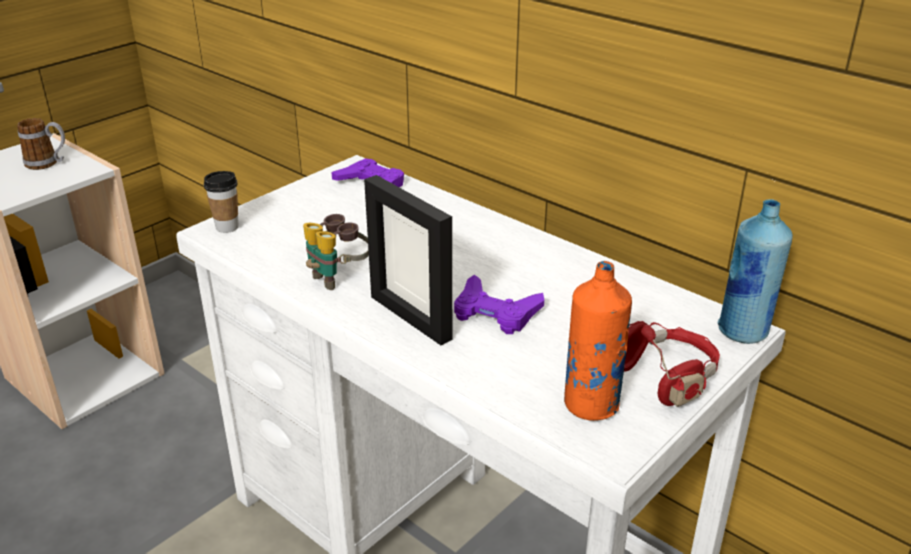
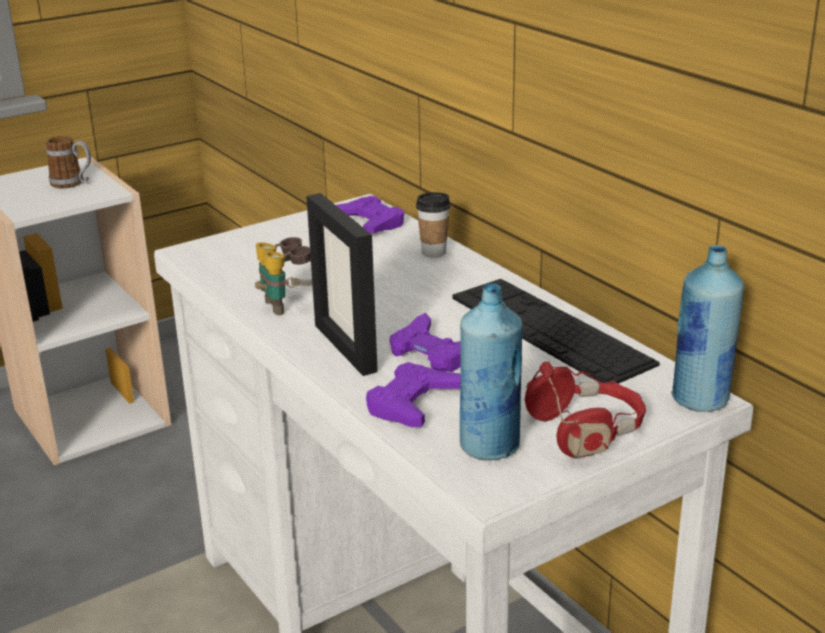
camera: 15 degrees right, 5 degrees down
(227, 227) = (204, 249): cup -> cup (433, 252)
(501, 368) = (413, 403): none -> purple game controller
(583, 277) = (549, 330): none -> keyboard
(591, 405) = (489, 446): orange bottle -> blue bottle

